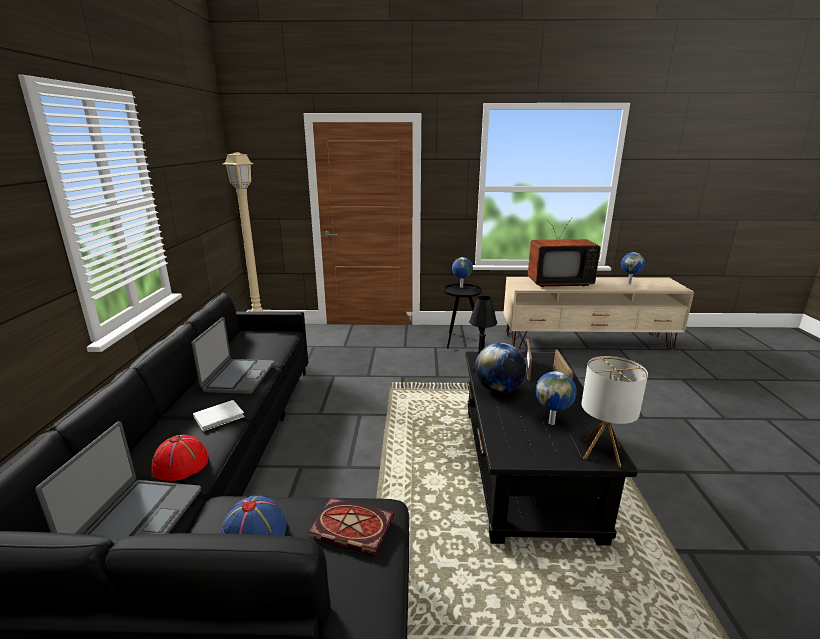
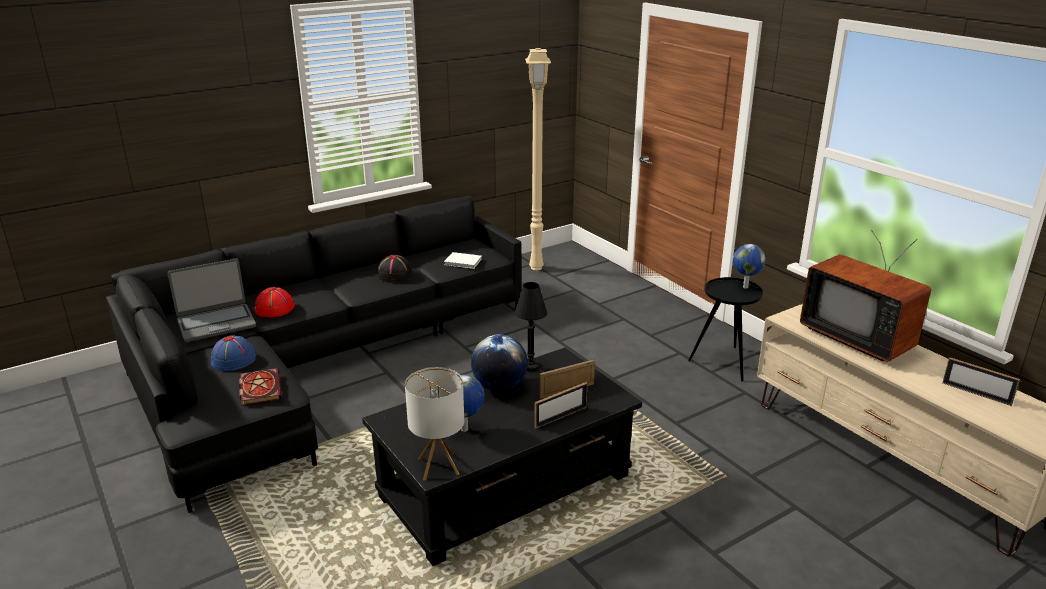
camera: 55 degrees right, 5 degrees up
(220, 417) = (336, 295): white book -> white book (463, 262)
(238, 377) = (395, 275): laptop -> black hat
(629, 283) = (976, 393): globe -> picture frame

